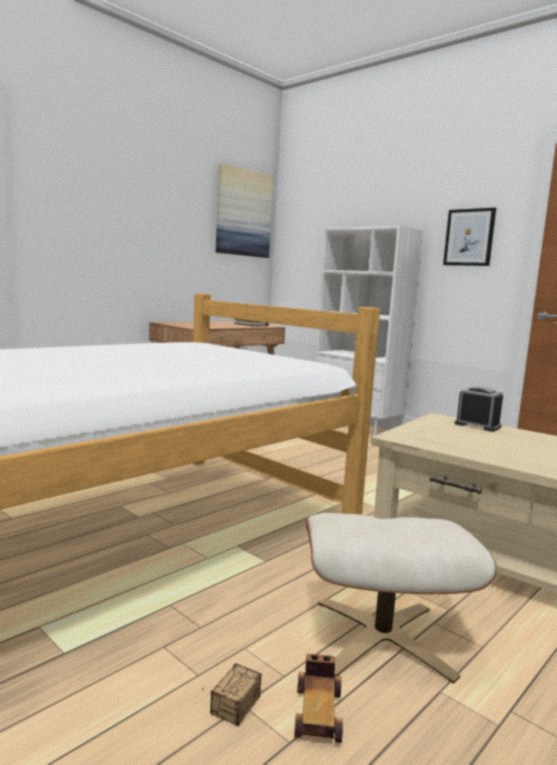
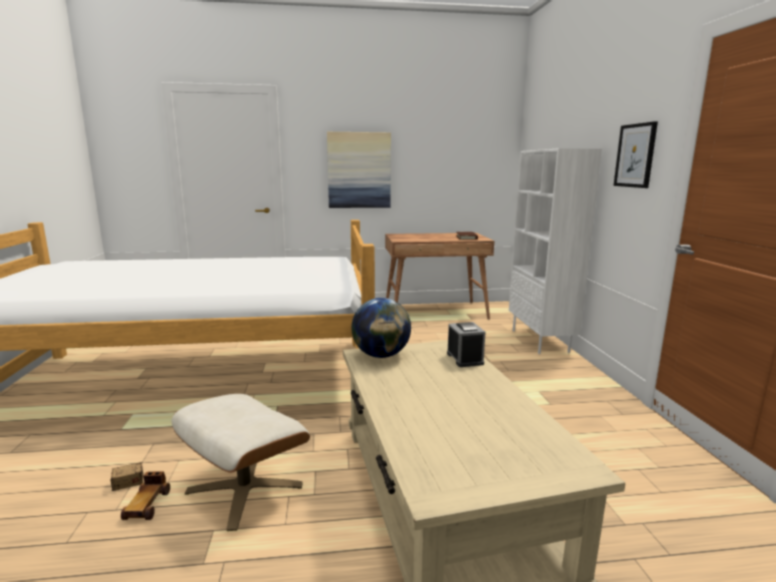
camera: 40 degrees right, 5 degrees up
(243, 213) = (481, 138): picture -> picture (359, 170)
(318, 712) = (147, 505): toy car -> toy car turned 45 degrees counterclockwise
(417, 435) = (381, 355): none -> globe

